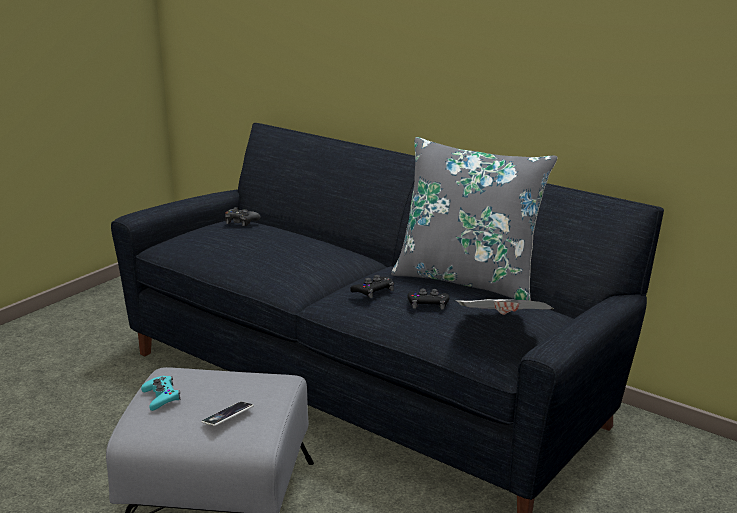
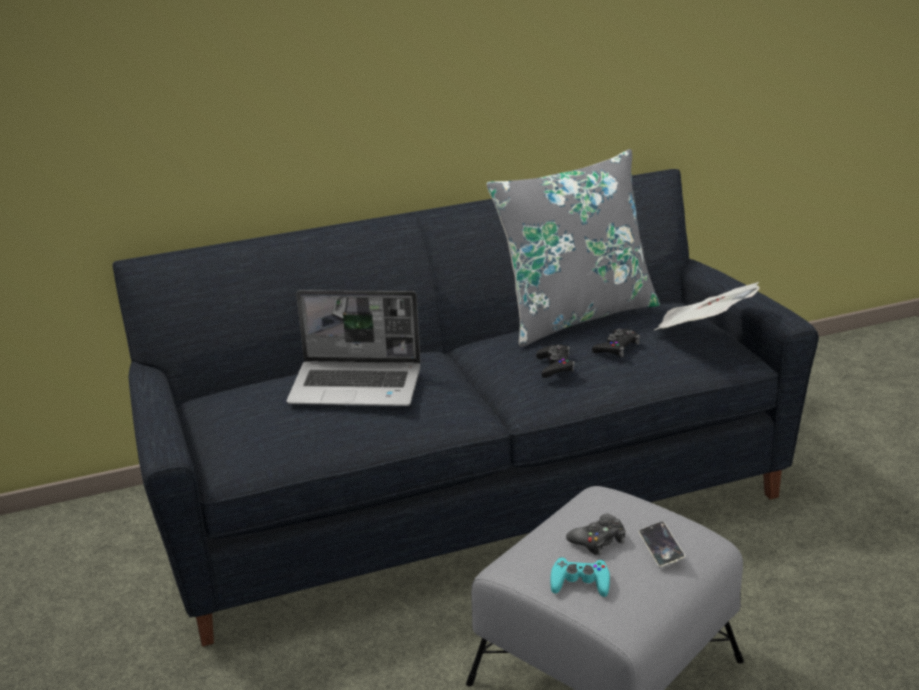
camera: 55 degrees left, 5 degrees up
(241, 222) = (254, 390): black game controller -> black game controller (598, 540)
(274, 243) = (357, 386): none -> laptop

